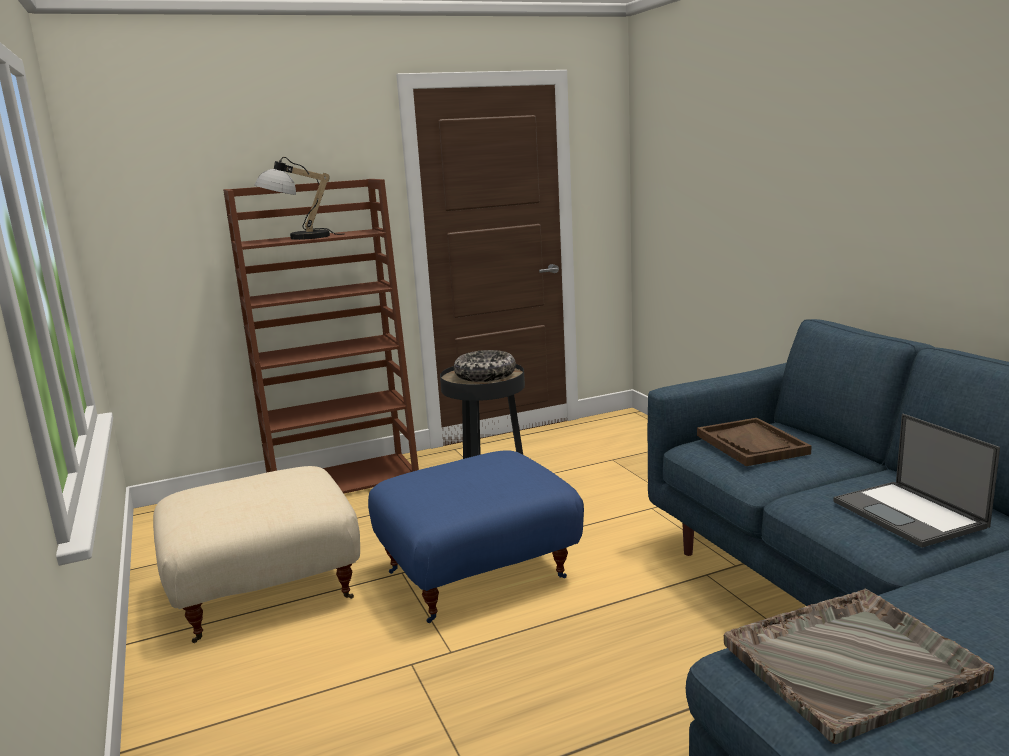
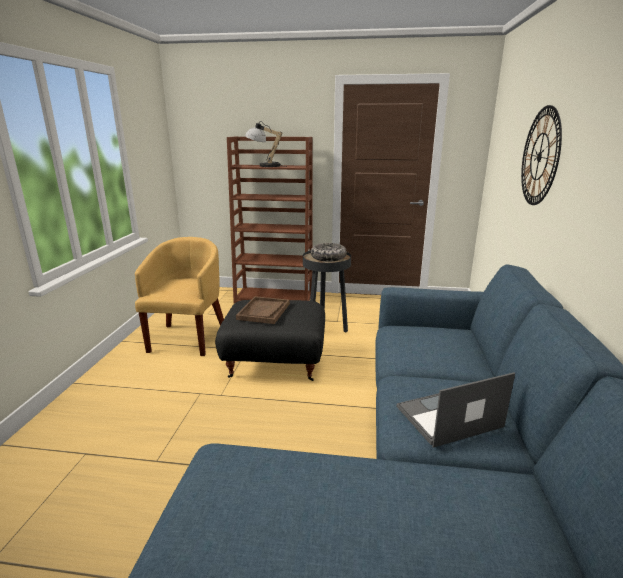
camera: 30 degrees right, 5 degrees up
(266, 591) = (188, 338): beige ottoman -> yellow armchair
(478, 577) = (274, 364): blue ottoman -> black ottoman
(752, 444) = (423, 338): brown tray -> brown tray (264, 311)
(778, 176) = (539, 156): none -> wall clock
(854, 662) = (258, 485): grey tray -> none
(910, 514) = (448, 417): laptop -> laptop turned 60 degrees clockwise

